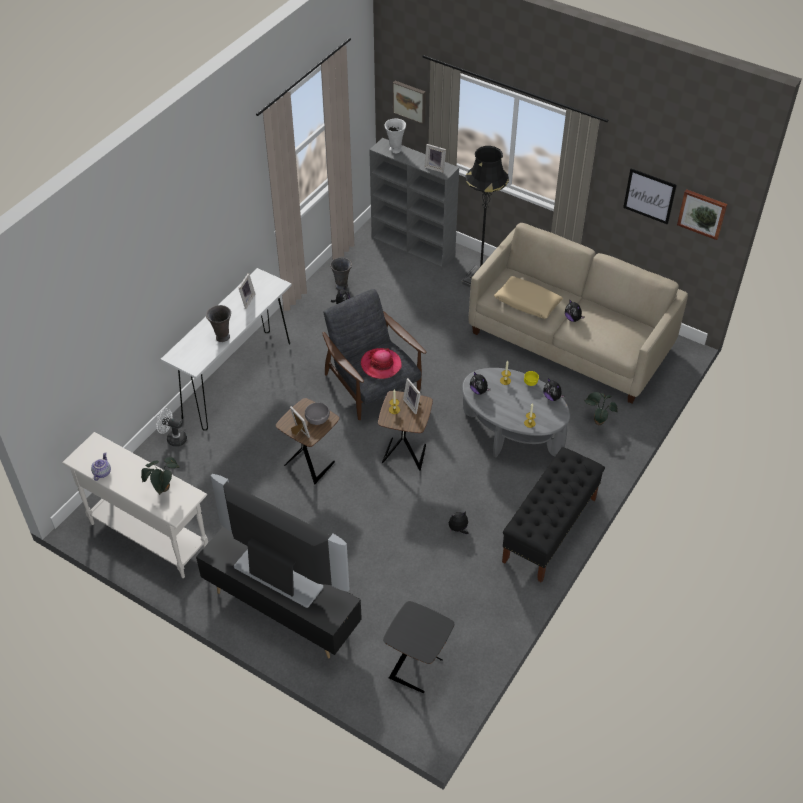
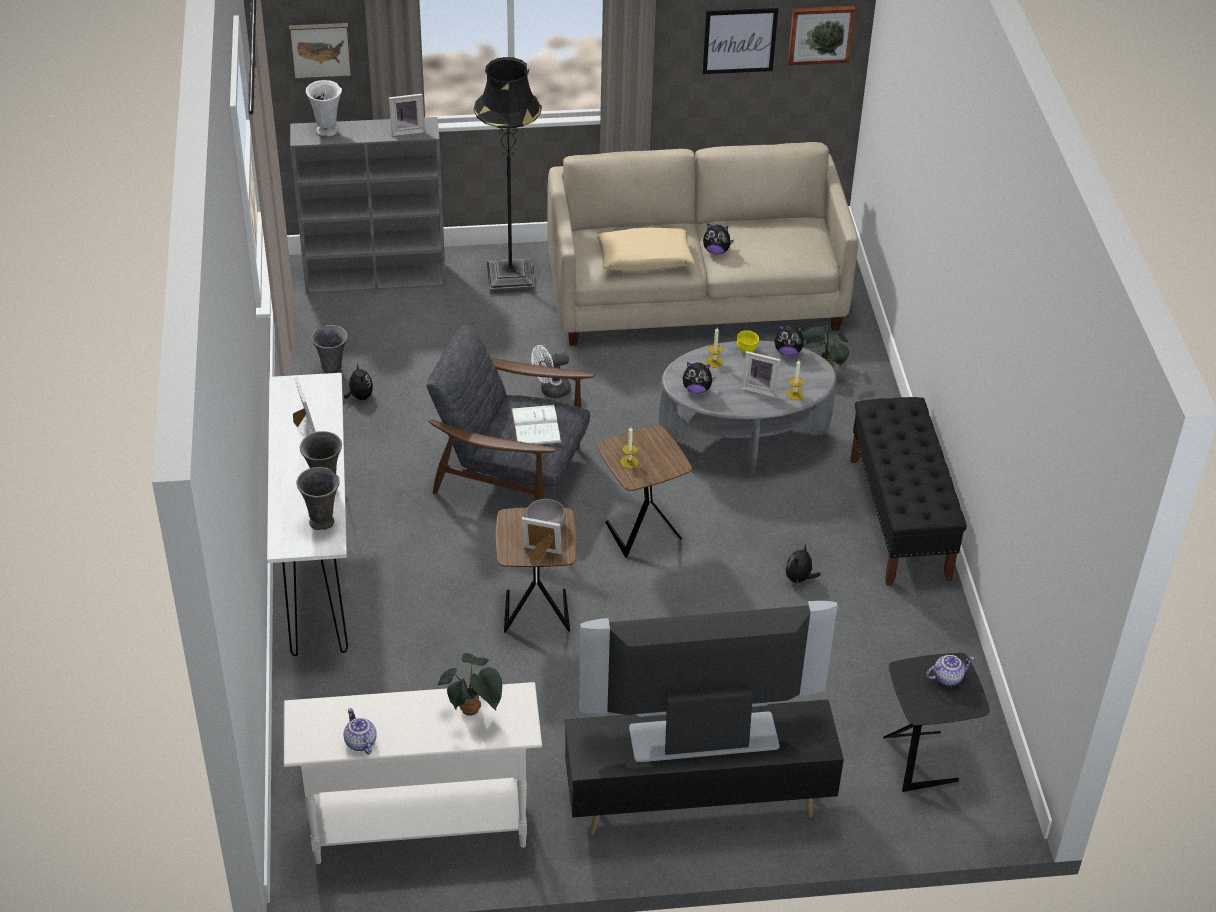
camera: 40 degrees left, 5 degrees down
(173, 438) = (311, 688): white fan -> white fan (550, 390)
(202, 355) = (322, 522): none -> grey vase
(381, 365) = (536, 426): hat -> white book
(413, 405) = (646, 444): picture frame -> picture frame (760, 388)
(429, 629) = (947, 677): none -> teapot

